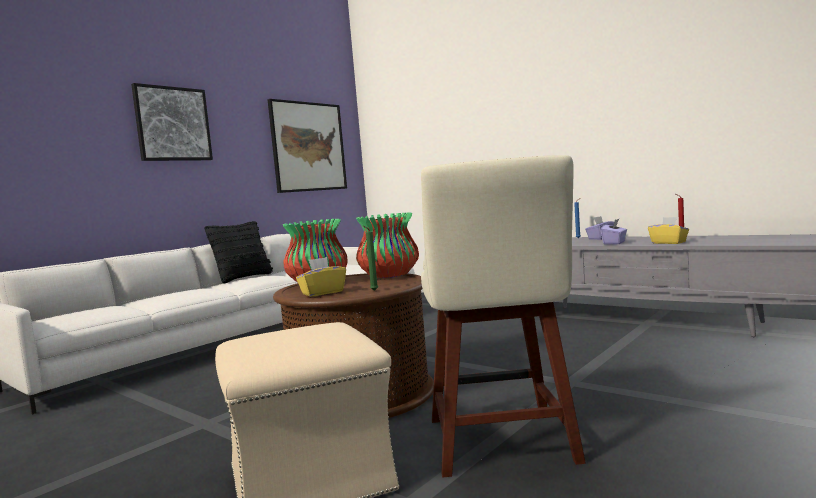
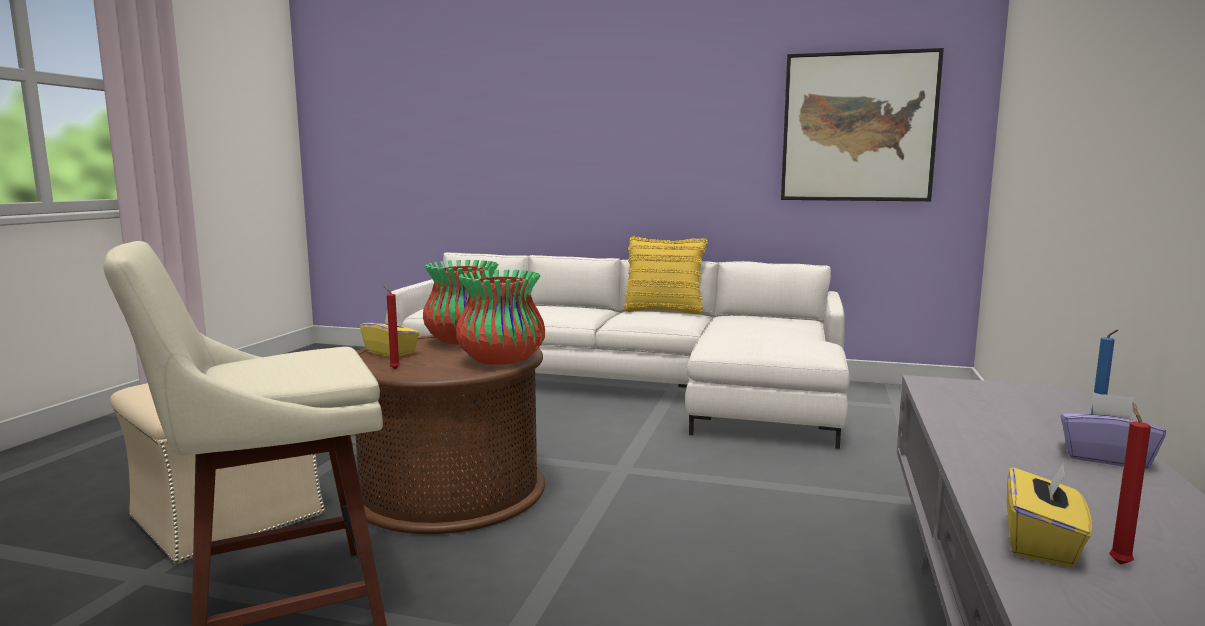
camera: 65 degrees right, 5 degrees up
(173, 124) = (636, 104): picture -> none
(243, 278) = (664, 311): black pillow -> yellow pillow
(373, 291) = (393, 369): green candle -> red candle
(614, 243) = (998, 476): purple tissue box -> none

